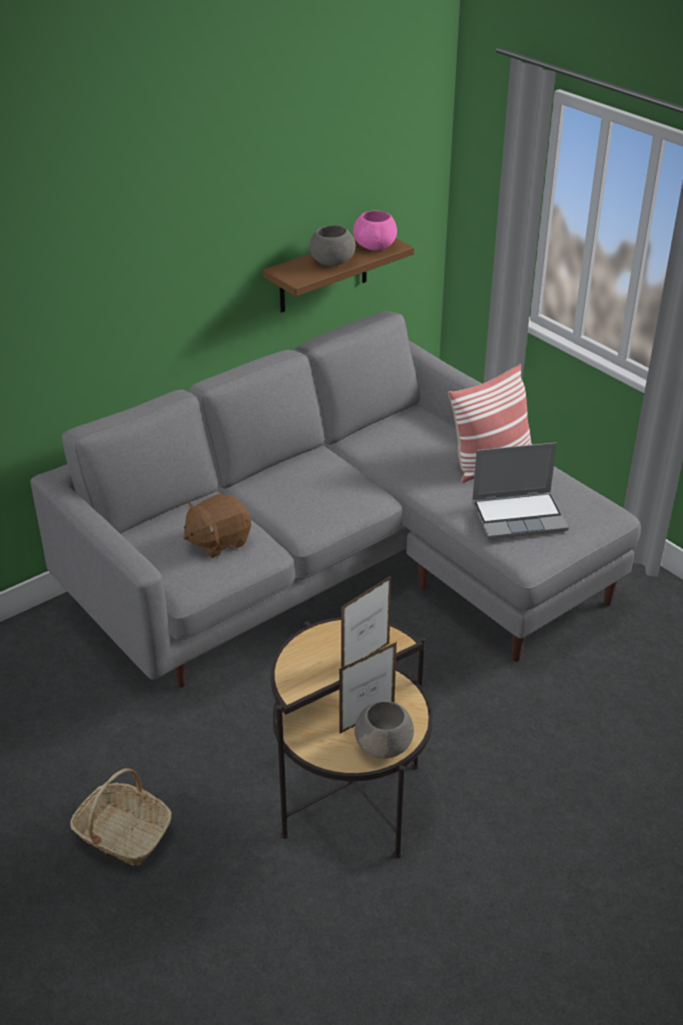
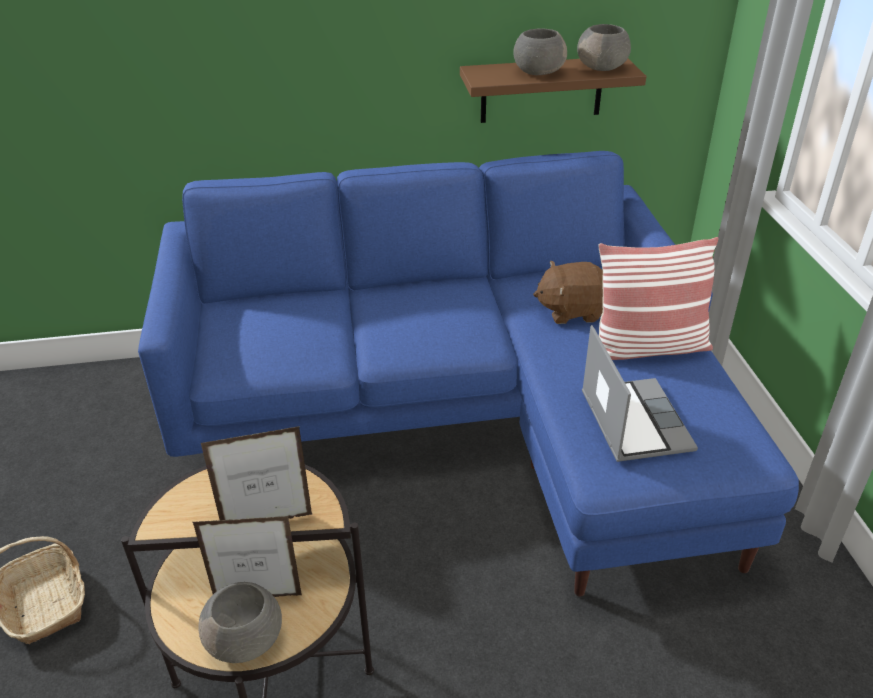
camera: 30 degrees right, 0 degrees up
(218, 541) = (290, 337): brown plush toy -> brown plush toy (571, 311)
(340, 571) = (464, 418): grey sofa -> blue sofa
(375, 246) = (602, 67): pink bowl -> grey bowl
(519, 516) = (633, 421): laptop -> laptop turned 120 degrees counterclockwise

